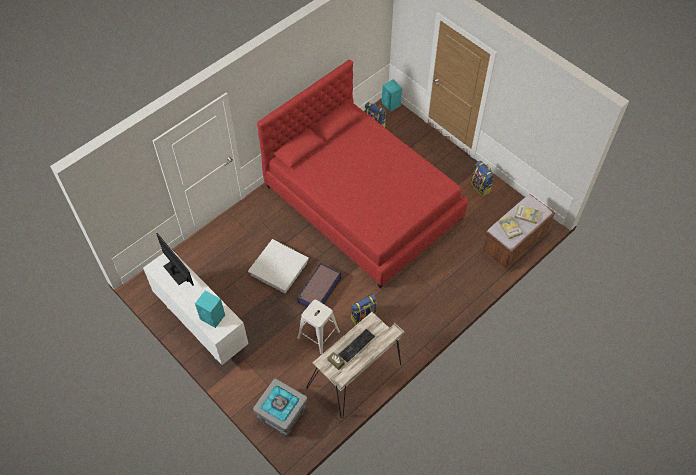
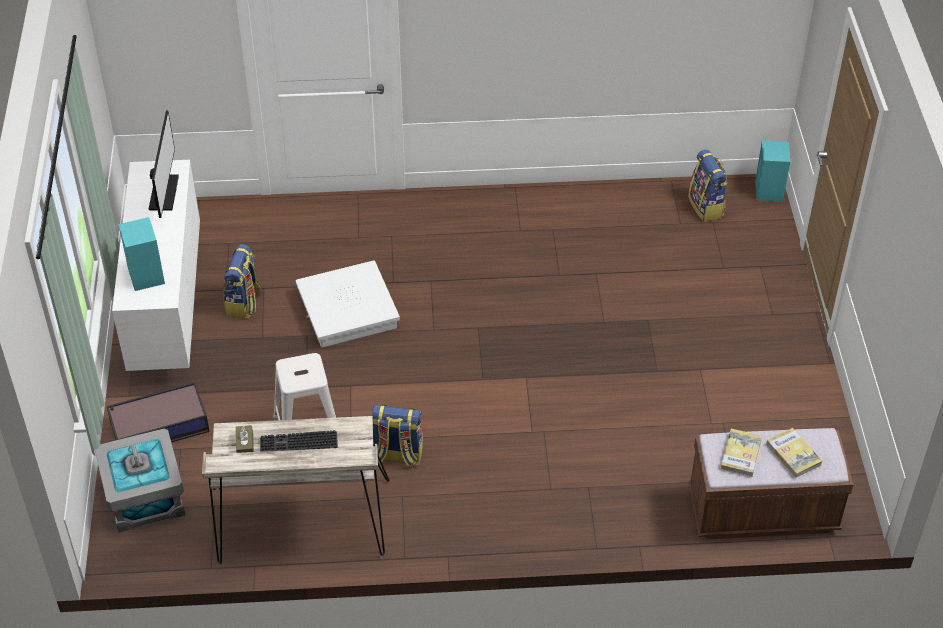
camera: 40 degrees right, 10 degrees down
(318, 291) = (372, 375): storage box -> storage box (158, 426)
(362, 202) = (571, 299): red bed -> none
(481, 187) = (795, 395): backpack -> backpack (244, 303)

